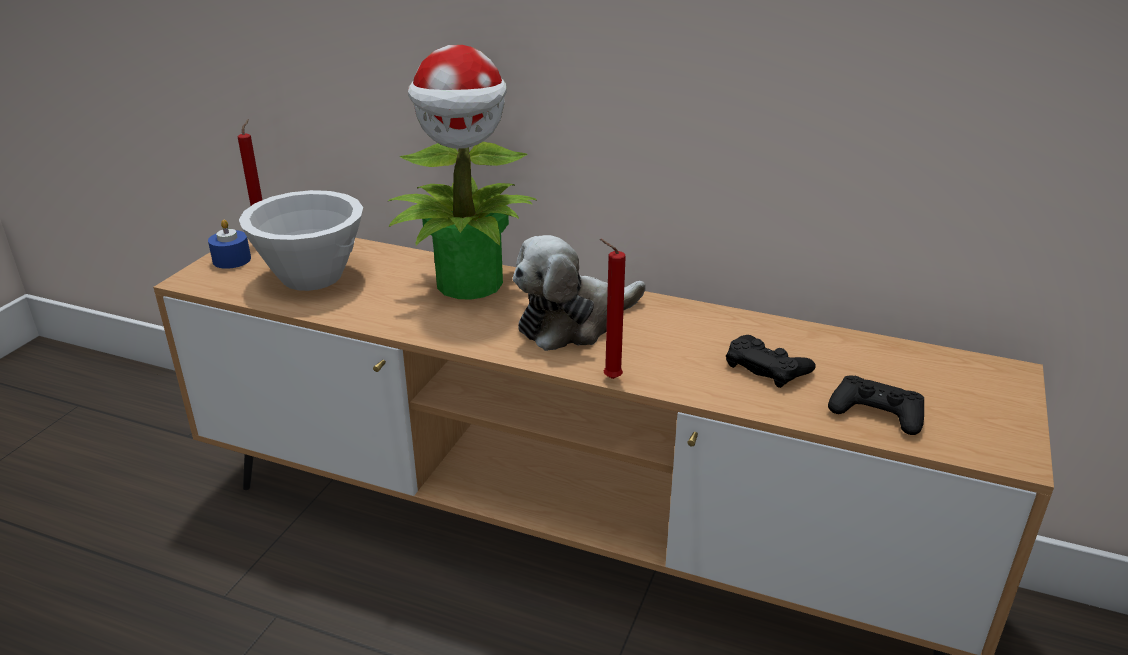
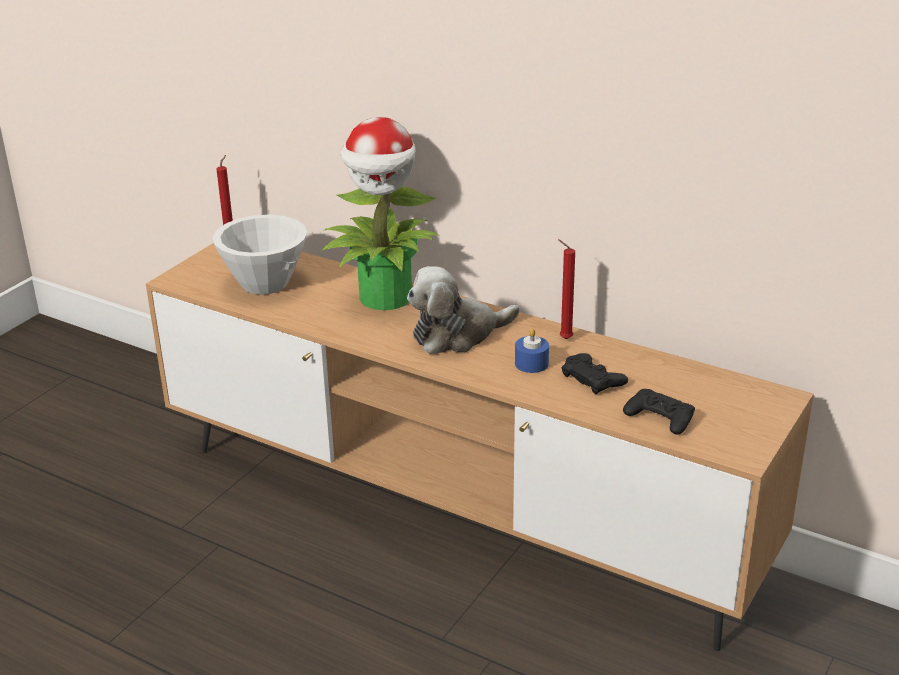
camera: 10 degrees right, 0 degrees up
(232, 260) = (205, 265): blue candle -> blue candle (531, 363)
(609, 378) = (470, 378): red candle -> red candle (563, 339)

